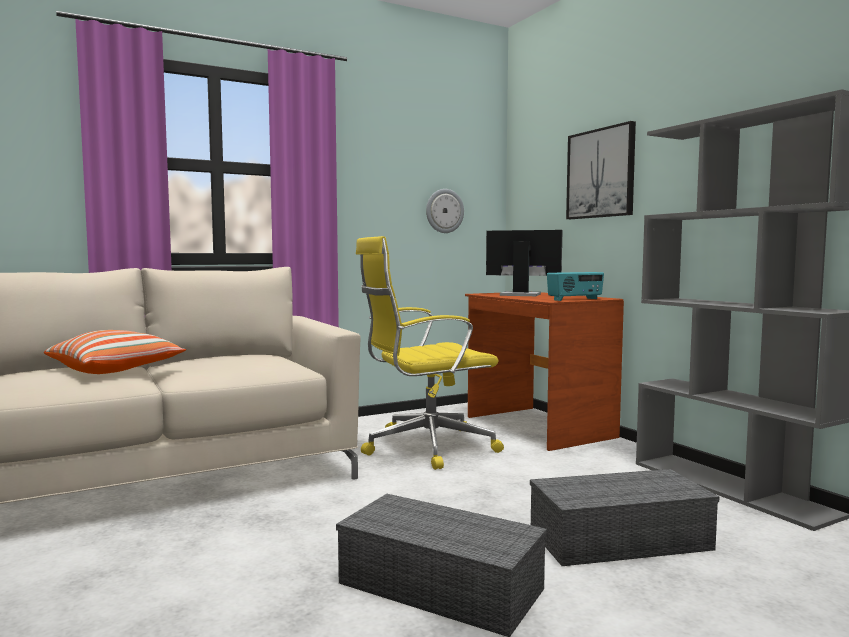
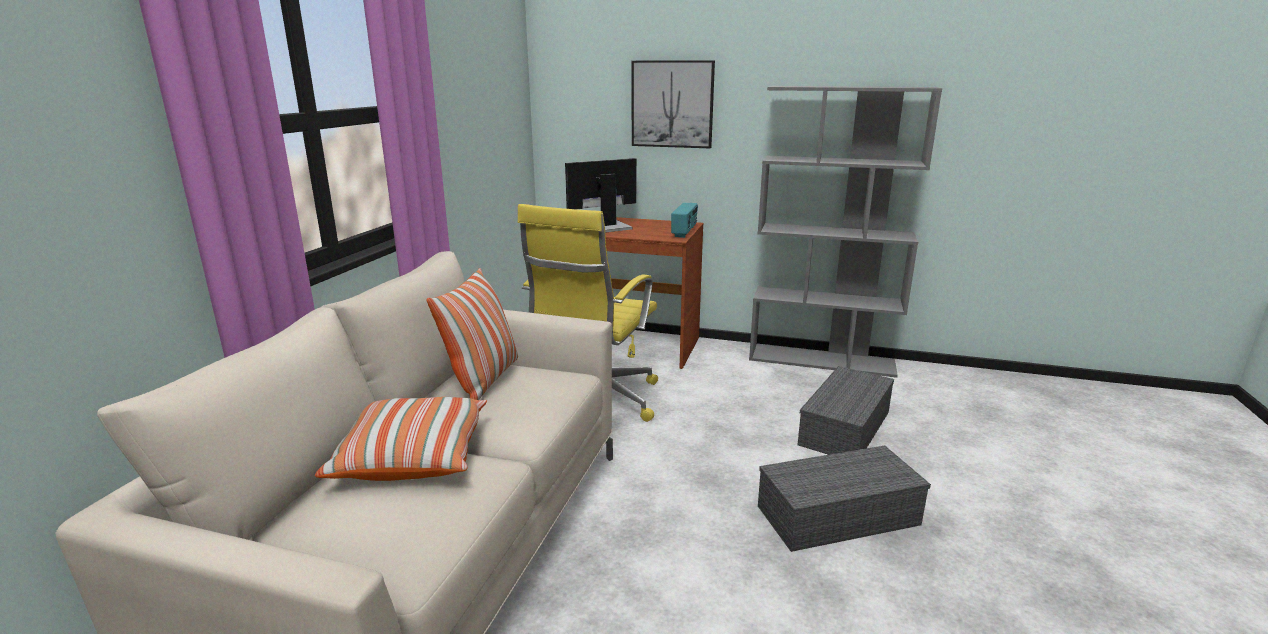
camera: 45 degrees left, 15 degrees up
(245, 357) = (484, 380): none -> pillow
(444, 211) = (497, 137): wall clock -> none

